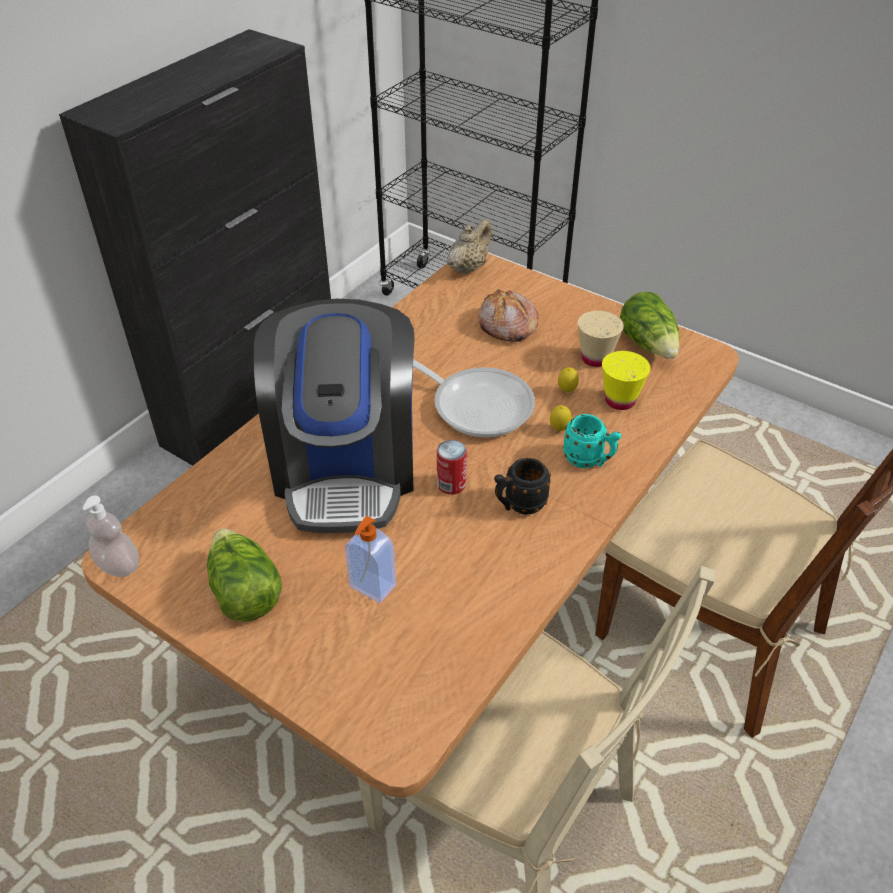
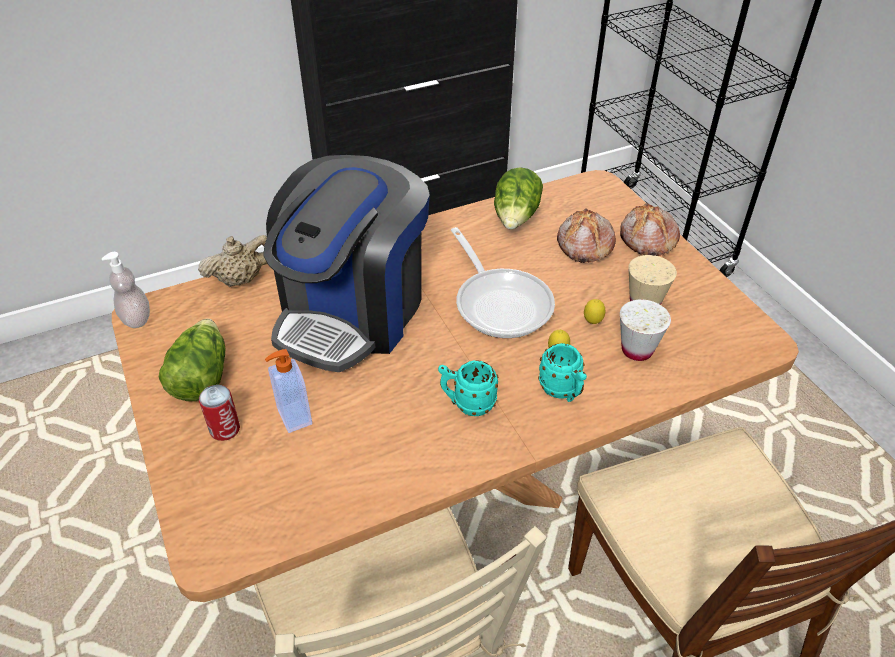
camera: 30 degrees right, 0 degrees up
(451, 484) = (424, 361): can -> can (225, 429)
(468, 267) = (590, 184): beige teapot -> beige teapot (241, 279)
(519, 505) = (467, 403): black mug -> turquoise mug
(555, 301) = (646, 239): none -> bread
(620, 400) = (637, 350): yellow cup -> white cup
(649, 345) = (708, 310): lettuce -> lettuce (516, 217)

